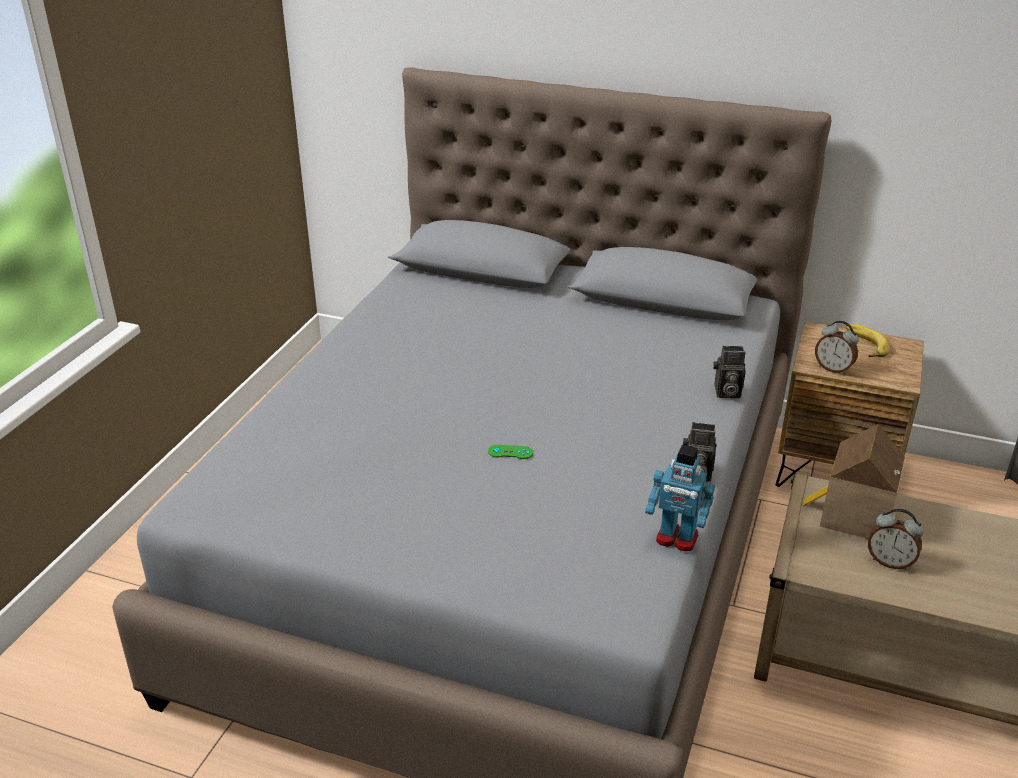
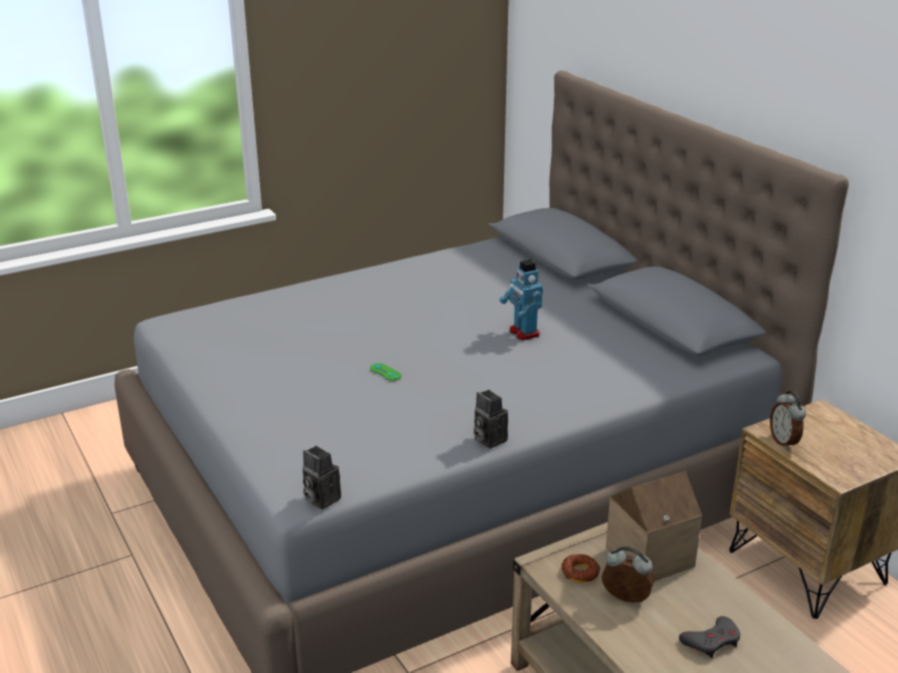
camera: 40 degrees right, 5 degrees down
(676, 539) = (405, 468): toy robot -> toy robot (523, 333)
(726, 392) = (605, 402): camera -> camera (320, 499)
(832, 558) = (580, 572): none -> donut
(863, 345) = (848, 437): banana -> none
(890, 562) = (625, 599): alarm clock -> alarm clock turned 135 degrees clockwise
(981, 560) = (712, 641): none -> grey game controller

